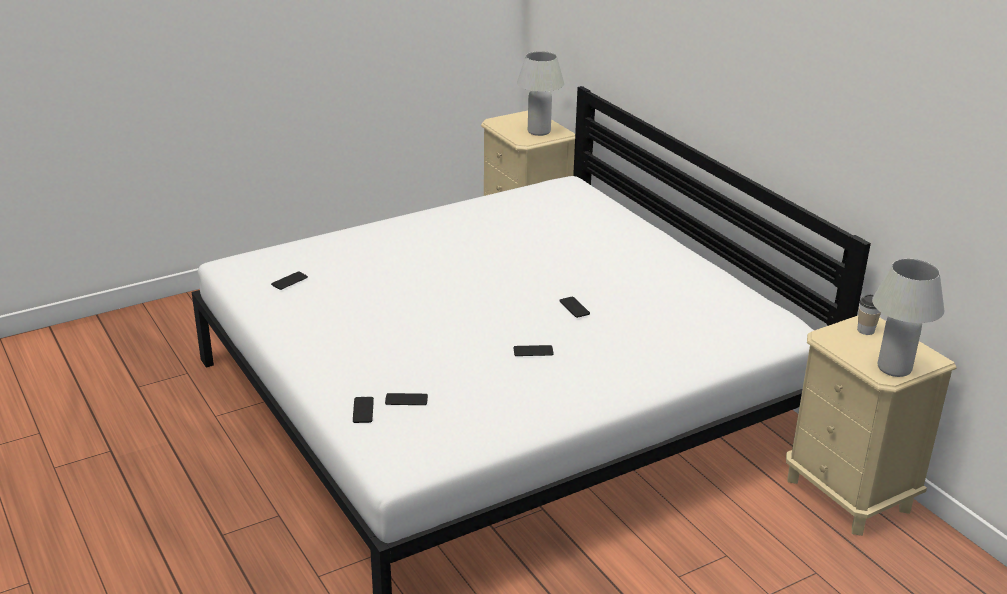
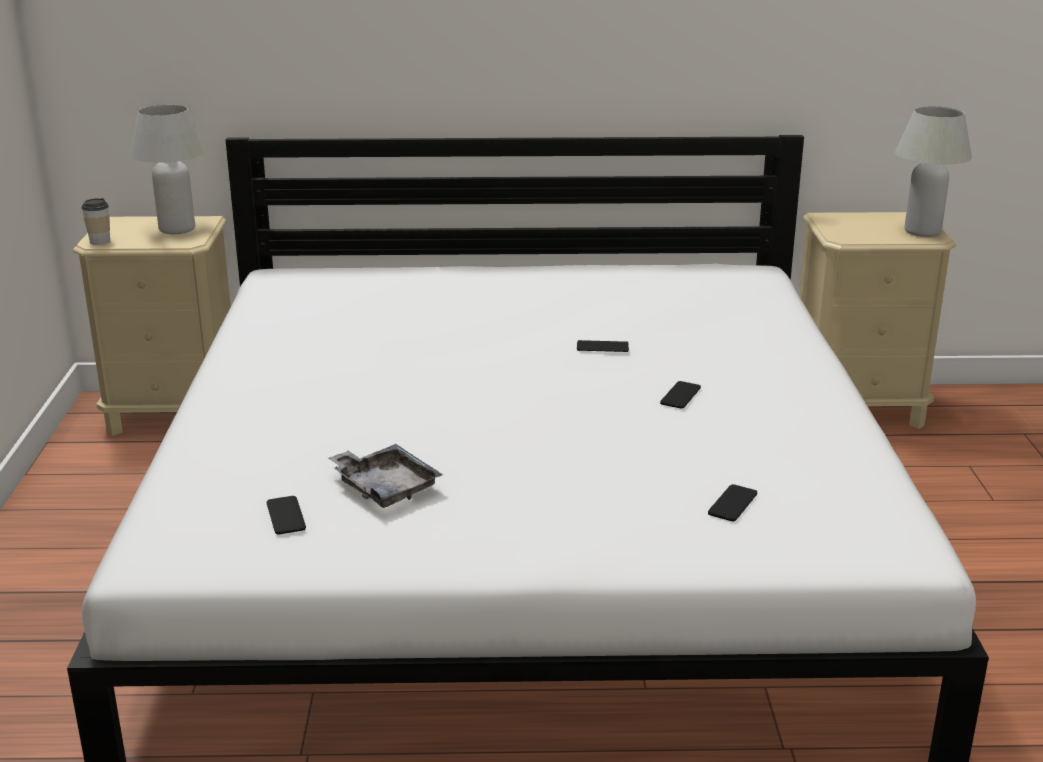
camera: 60 degrees left, 5 degrees down
(339, 296) = (385, 487): none -> grey tray
(363, 410) = (737, 541): phone -> none
(865, 330) = (843, 222): cup -> cup (100, 241)

